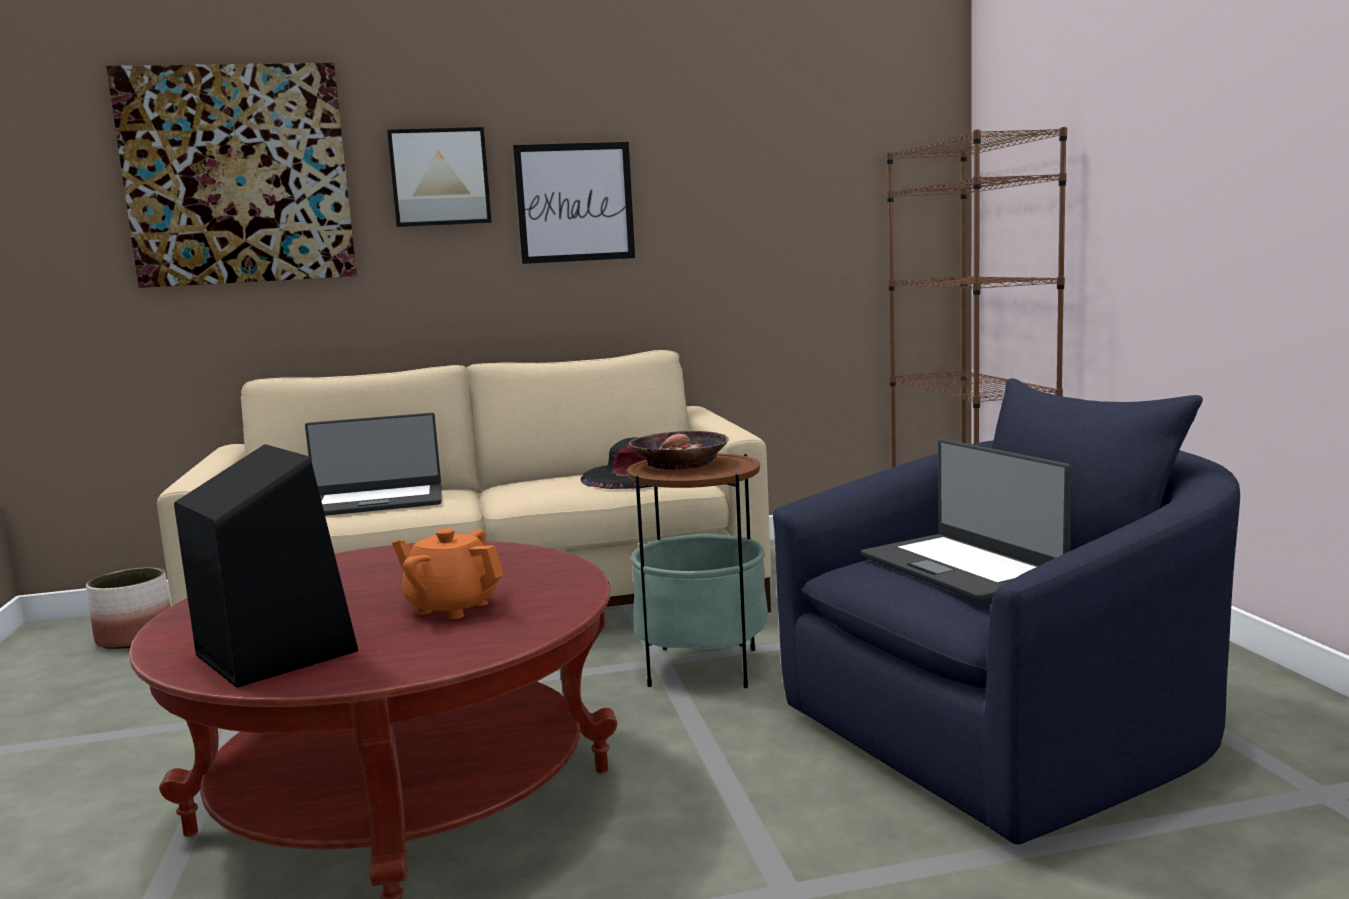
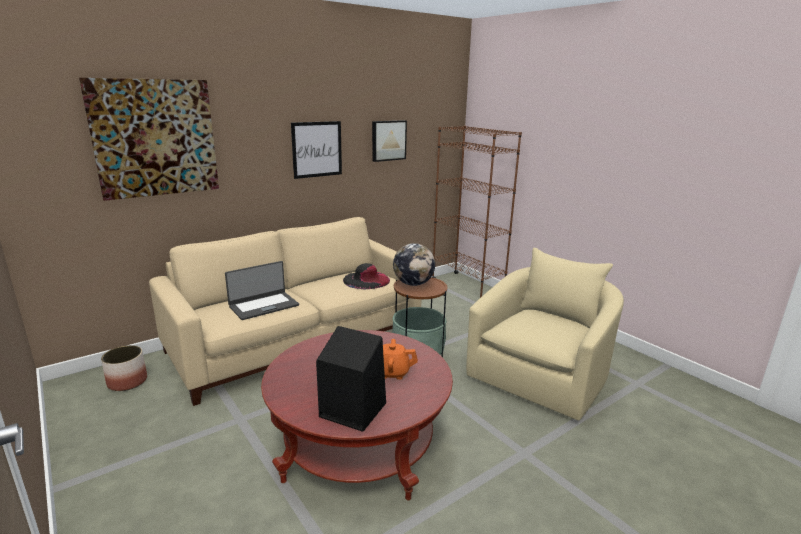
camera: 25 degrees left, 10 degrees up
(440, 177) = (257, 138): picture -> picture (388, 140)
(679, 462) = (413, 284): bowl -> globe
(962, 567) = (541, 326): laptop -> none
(1012, 733) = (542, 374): blue armchair -> beige armchair

